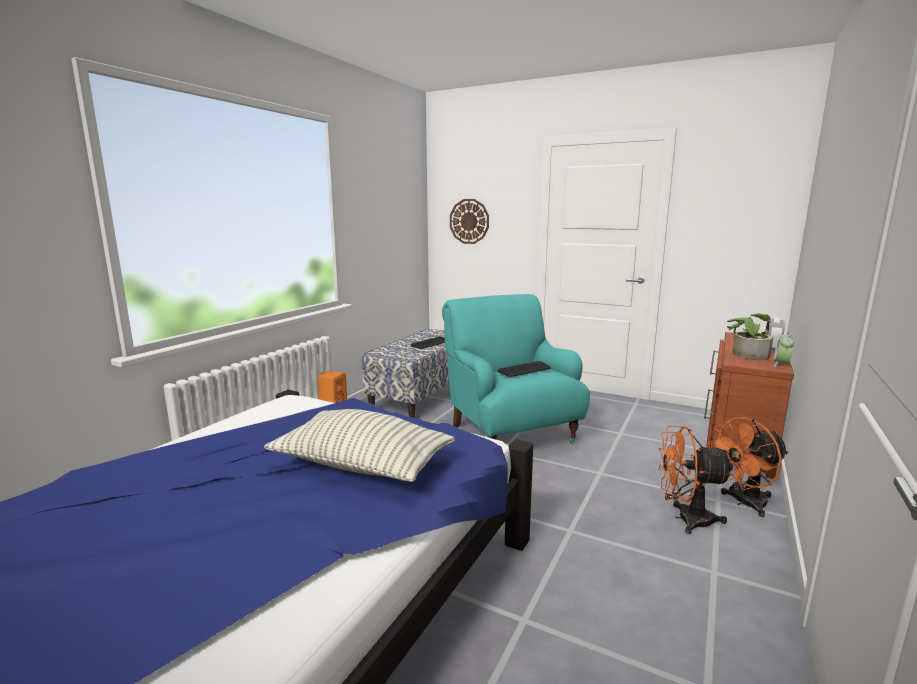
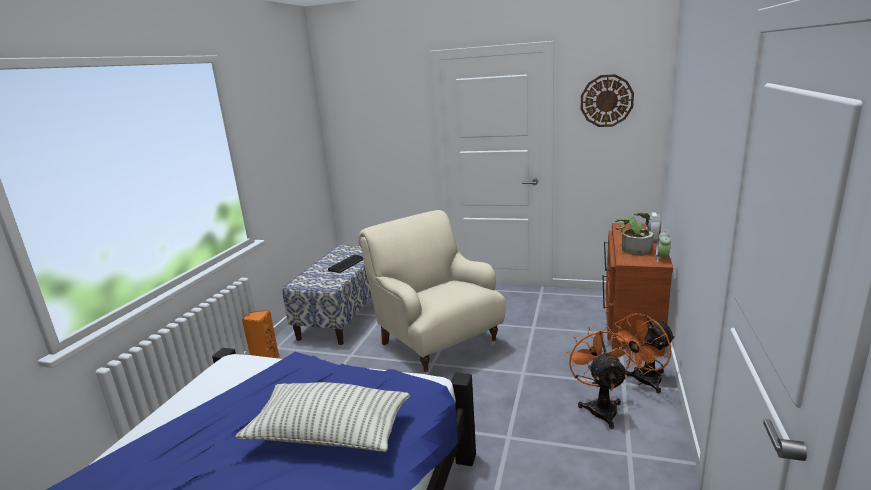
camera: 10 degrees left, 5 degrees up
(469, 221) = (366, 135): wall clock -> wall clock (606, 101)
(510, 433) = (437, 343): turquoise armchair -> beige armchair
(525, 370) = (445, 288): keyboard -> none
(685, 519) = (600, 407): orange fan -> orange fan turned 90 degrees clockwise

